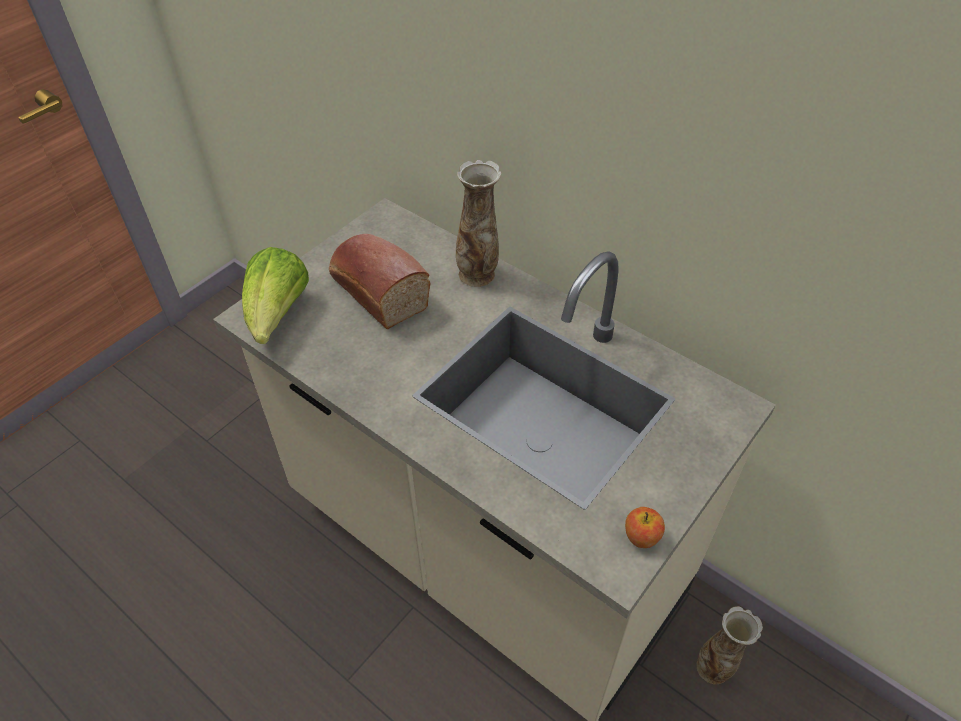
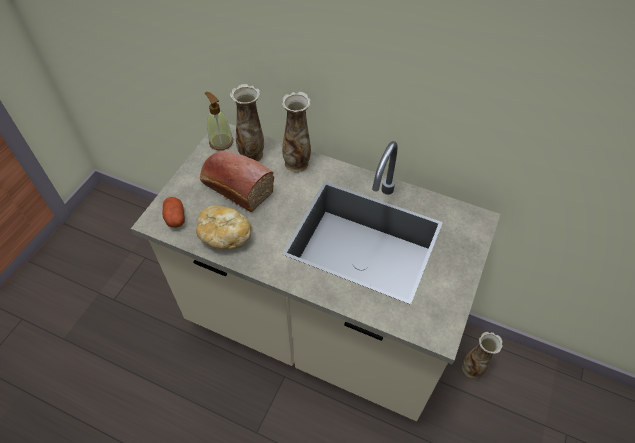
camera: 15 degrees left, 5 degrees up
(278, 316) = (175, 217): lettuce -> potato
(338, 353) = (225, 235): none -> bread
(378, 227) = (221, 142): none -> soap dispenser
(416, 252) = (252, 155): none -> vase
(641, 536) = (448, 313): apple -> none

